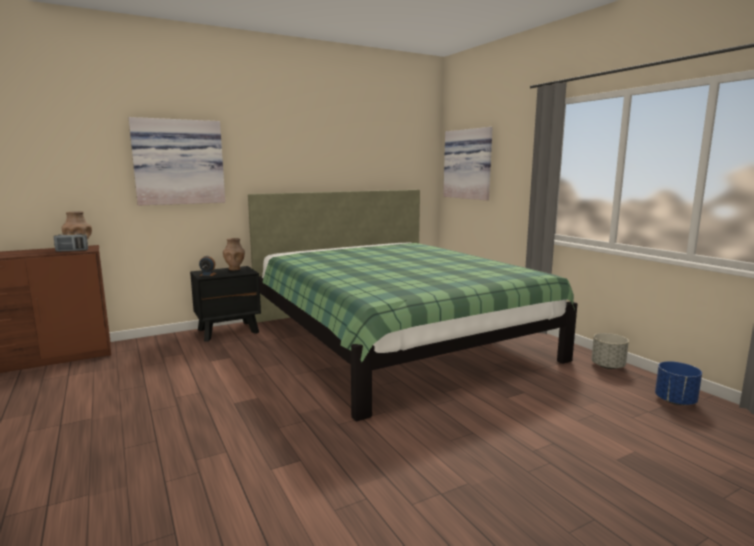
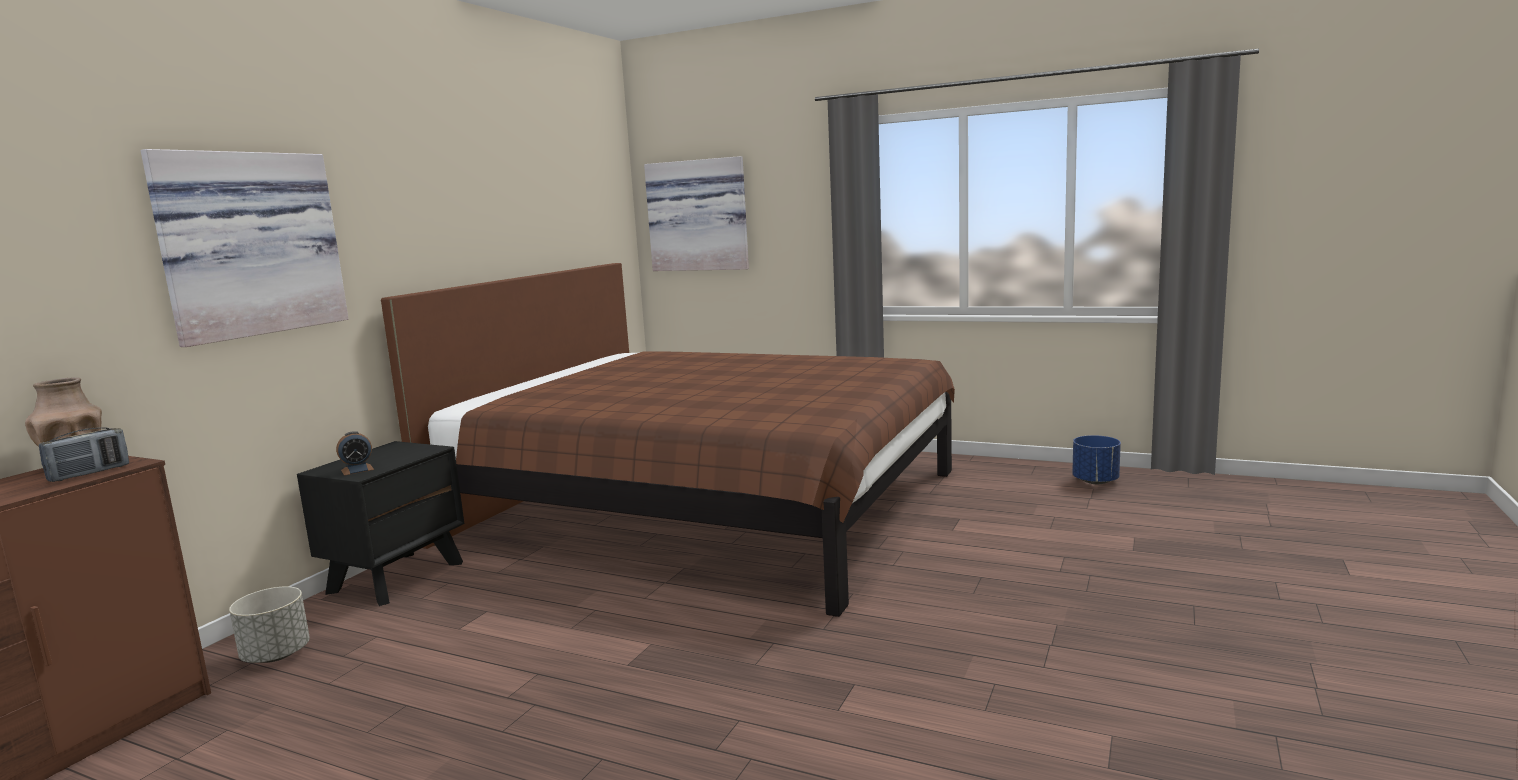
camera: 35 degrees left, 0 degrees up
(235, 269) = (386, 450): brown vase -> none
(395, 339) = (706, 507): green bed -> brown bed
(607, 366) = (991, 466): grey planter -> grey planter (276, 655)

